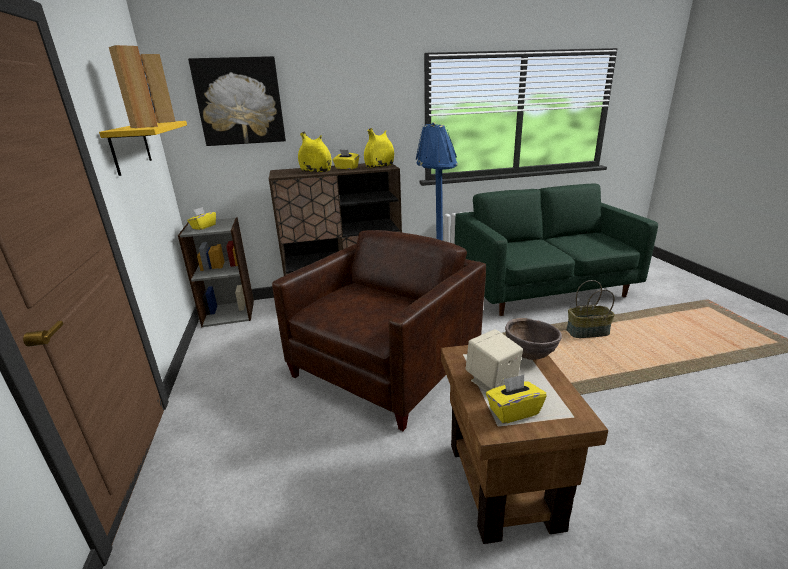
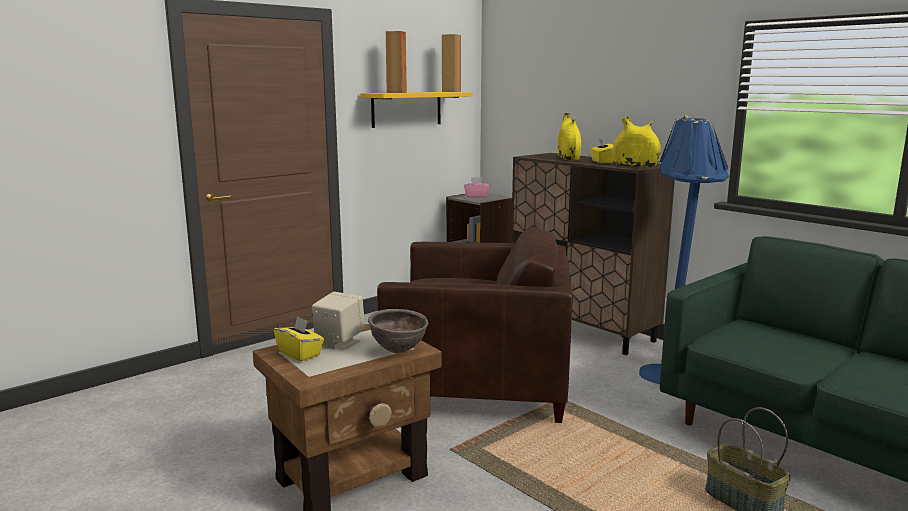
camera: 60 degrees right, 10 degrees down
(203, 226) = (476, 196): yellow tissue box -> pink tissue box
(240, 102) = (540, 78): picture -> none

